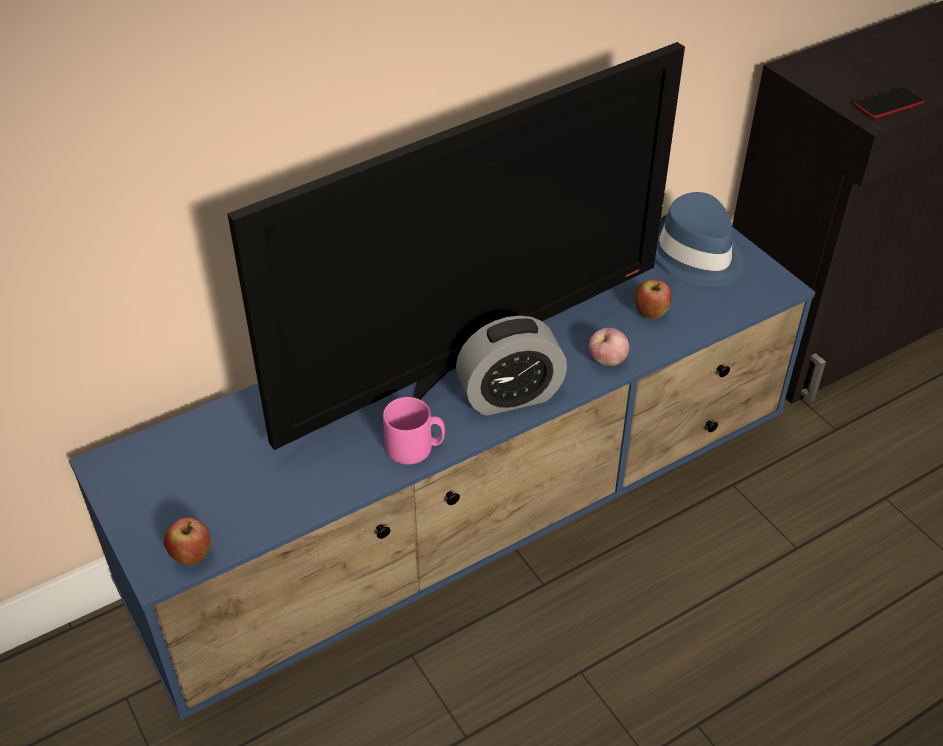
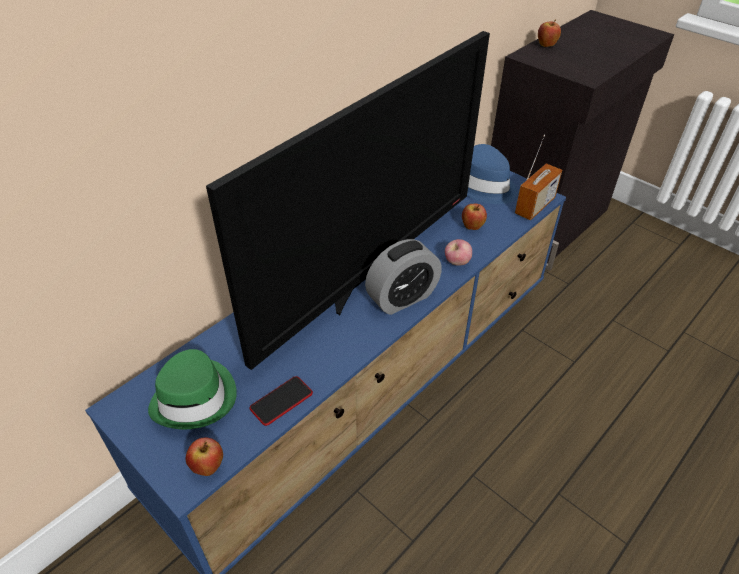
camera: 15 degrees left, 0 degrees up
(202, 472) = (196, 397): none -> green hat
(415, 448) = (350, 347): pink mug -> none
(759, 298) = (535, 206): none -> radio
(837, 55) = (546, 46): none -> apple
(888, 104) = (592, 69): phone -> phone (281, 401)

